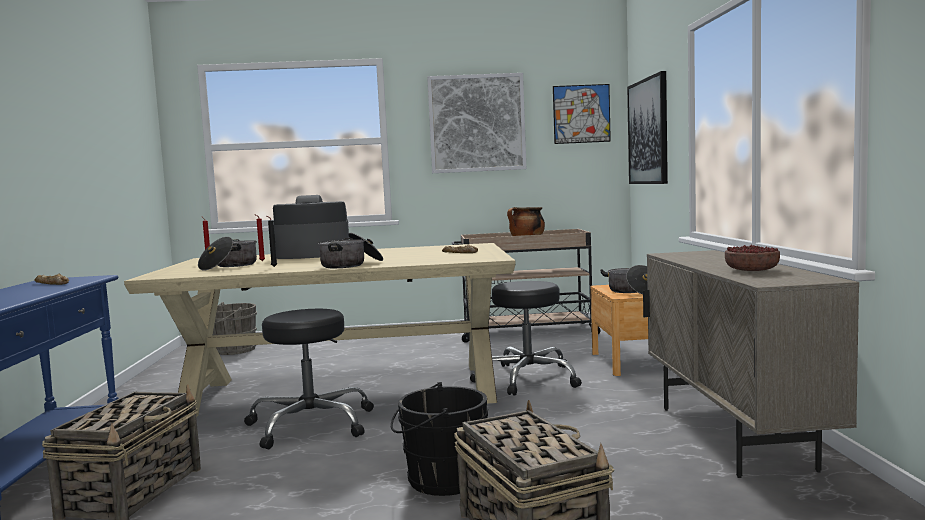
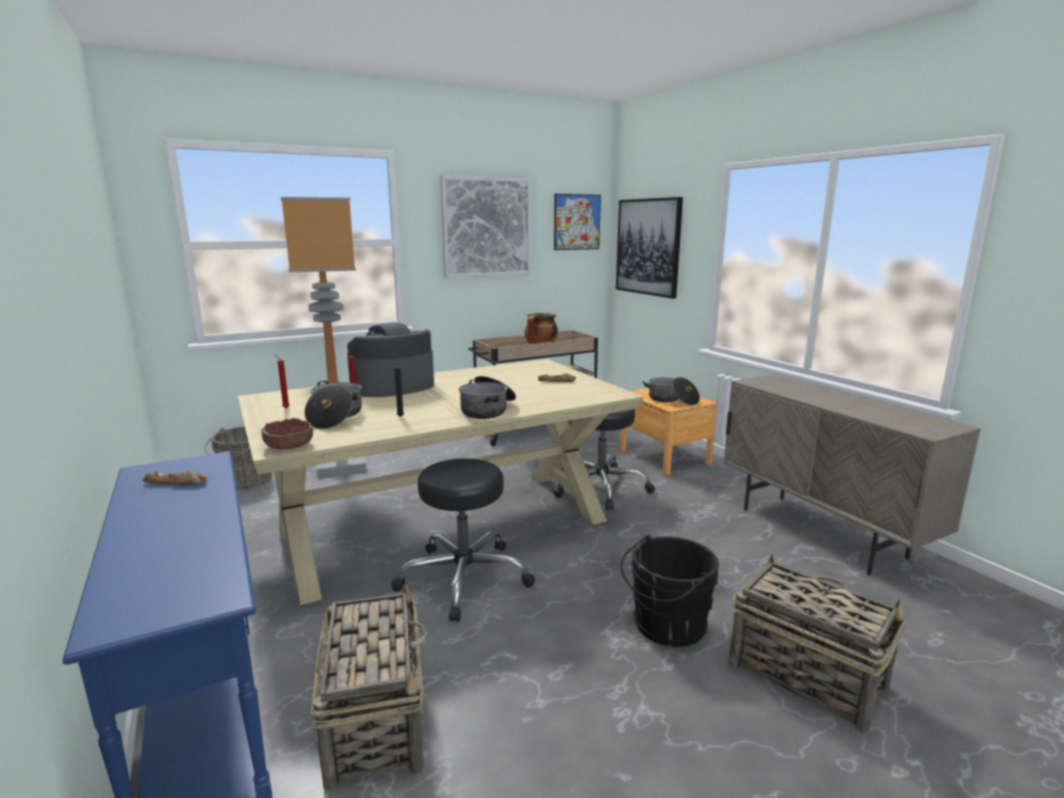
camera: 25 degrees left, 10 degrees up
(317, 346) = (341, 464): none -> floor lamp
(752, 270) = (875, 411): bowl -> bowl (289, 445)

